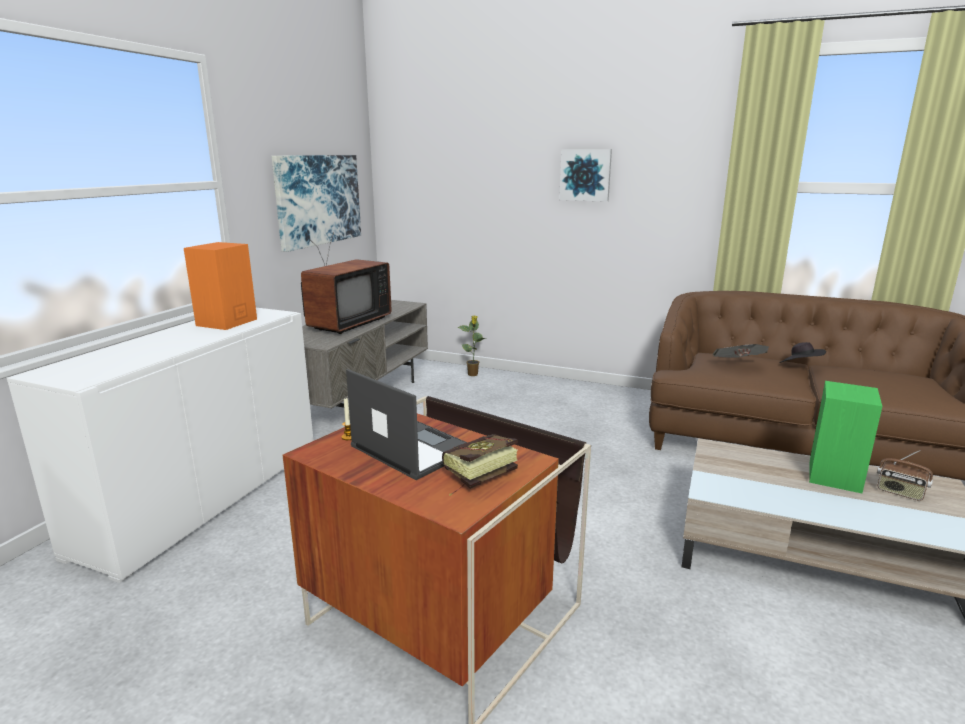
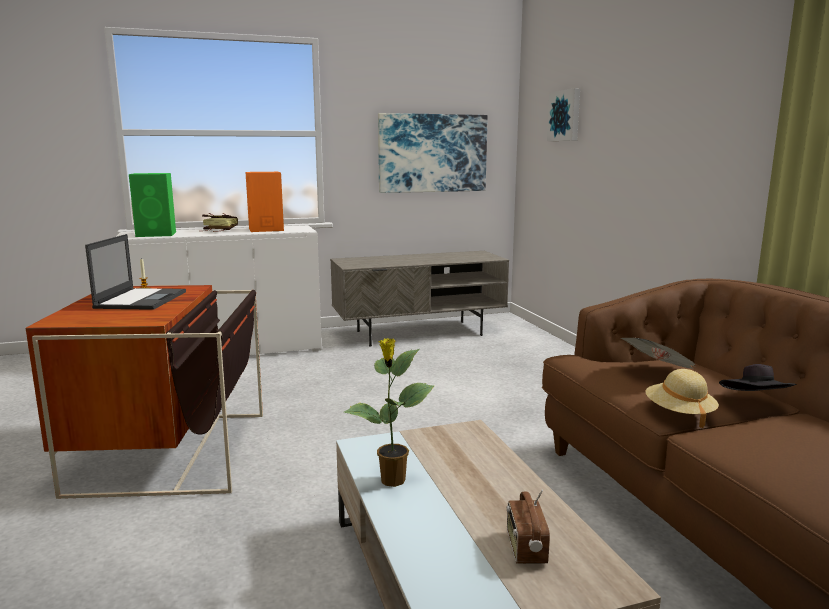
camera: 50 degrees right, 5 degrees down
(345, 324) = (404, 259): television -> none
(473, 374) = (543, 345): potted plant -> potted plant (392, 481)
(474, 478) = (107, 316): book -> book (217, 231)
(585, 175) = (655, 124): picture -> picture (565, 116)
(798, 386) = (679, 414): none -> beige hat
(834, 475) = (507, 500): green speaker -> green speaker (157, 234)

